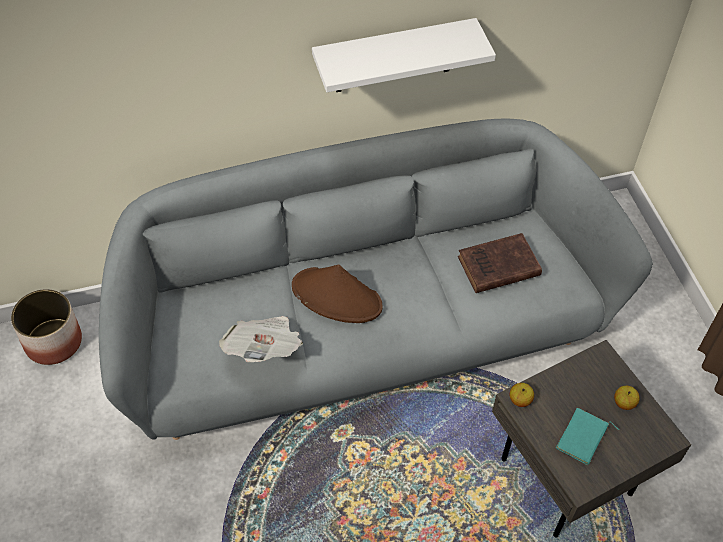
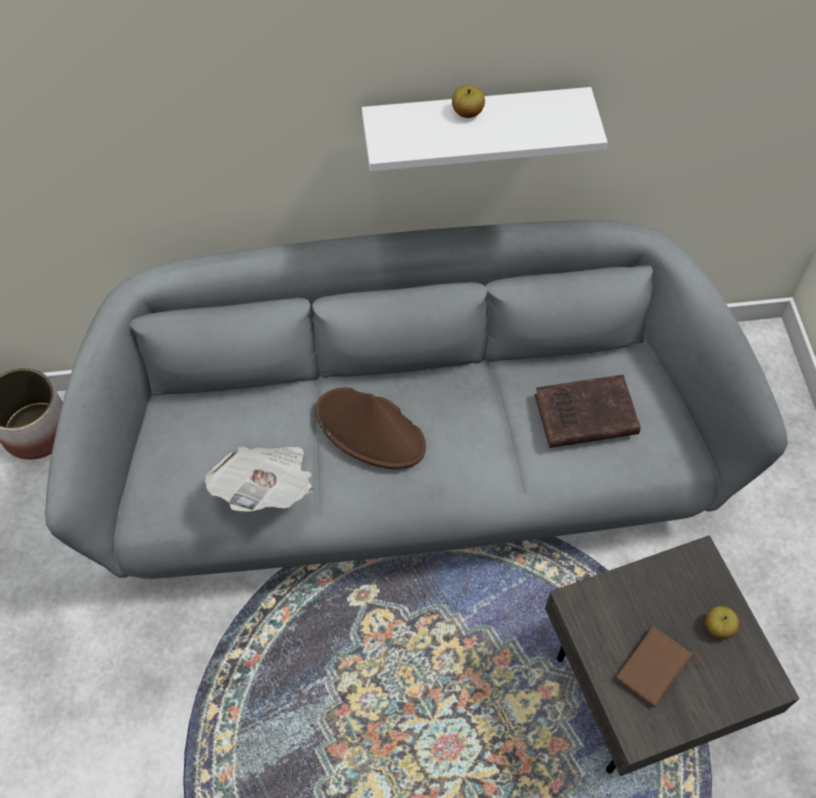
camera: 10 degrees right, 5 degrees up
(520, 400) = (580, 604): apple -> apple (467, 112)
(583, 439) = (654, 669): turquoise book -> brown book

